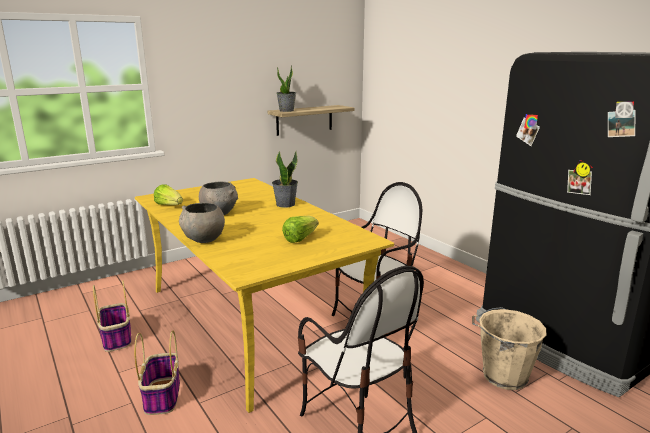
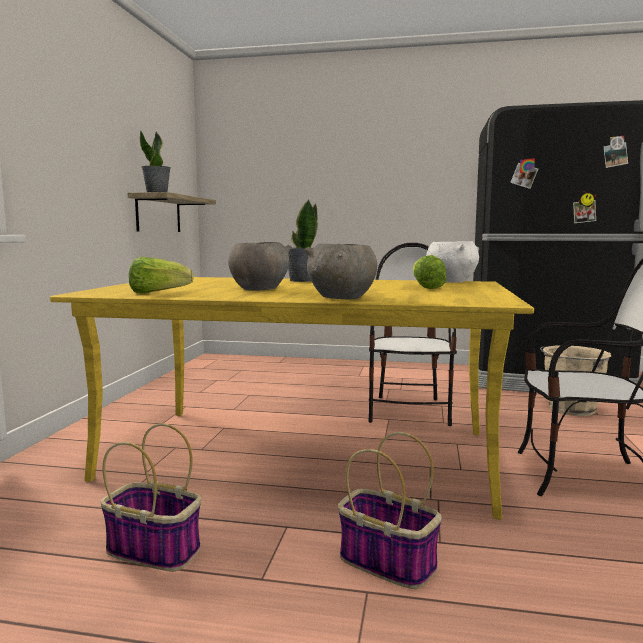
camera: 45 degrees left, 10 degrees down
(352, 234) = (451, 282): none -> white bowl

